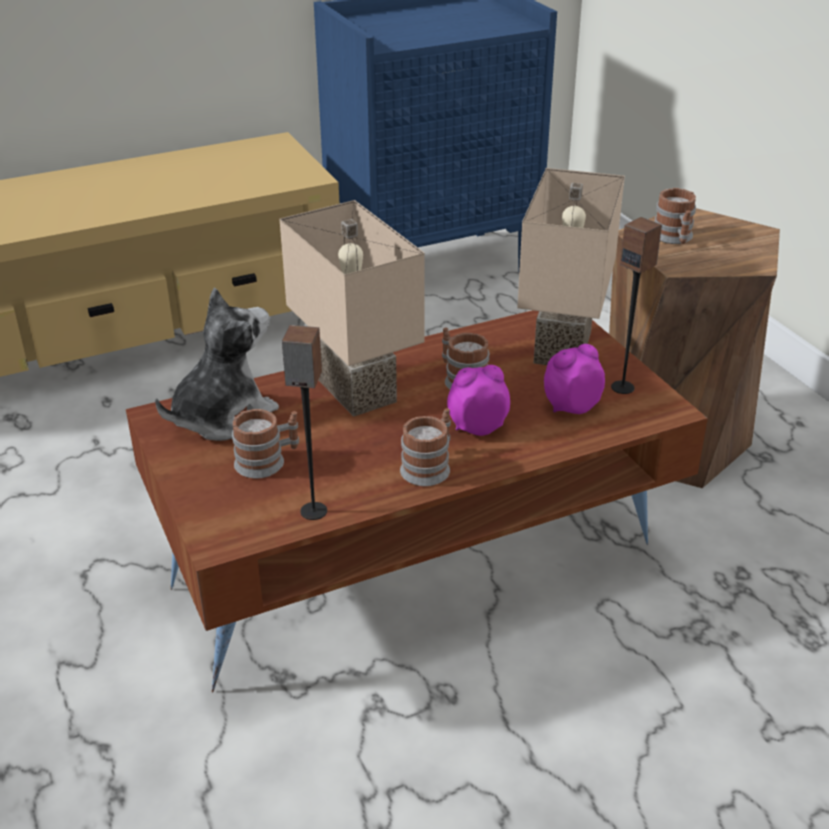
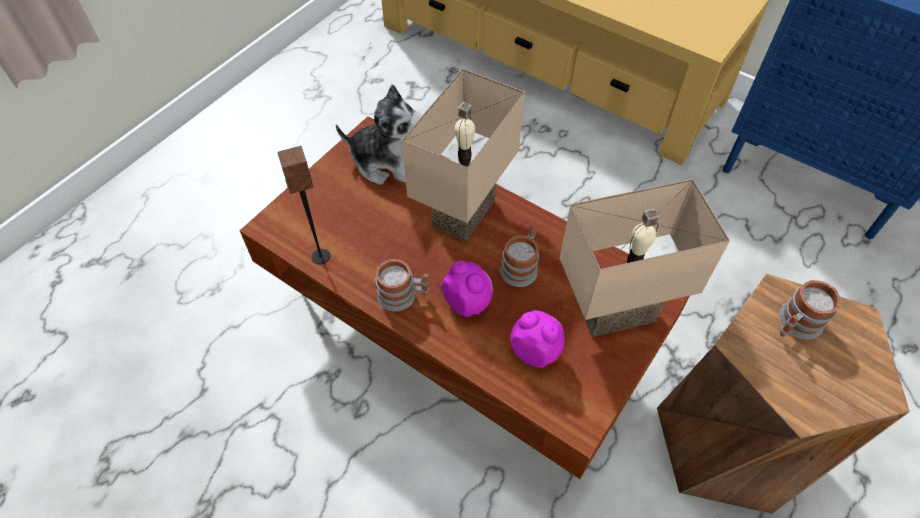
camera: 60 degrees right, 20 degrees up
(268, 461) = (357, 208): mug -> none
(623, 387) = (588, 377): speaker -> none

